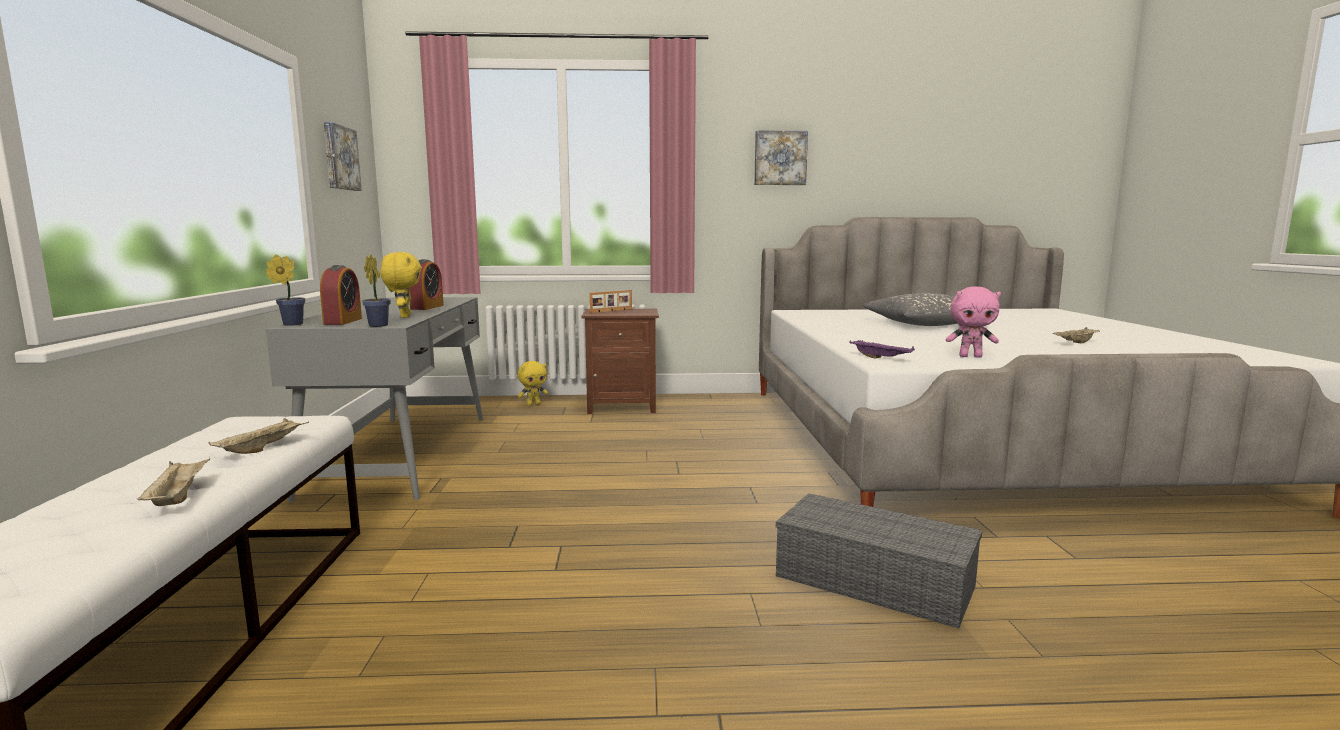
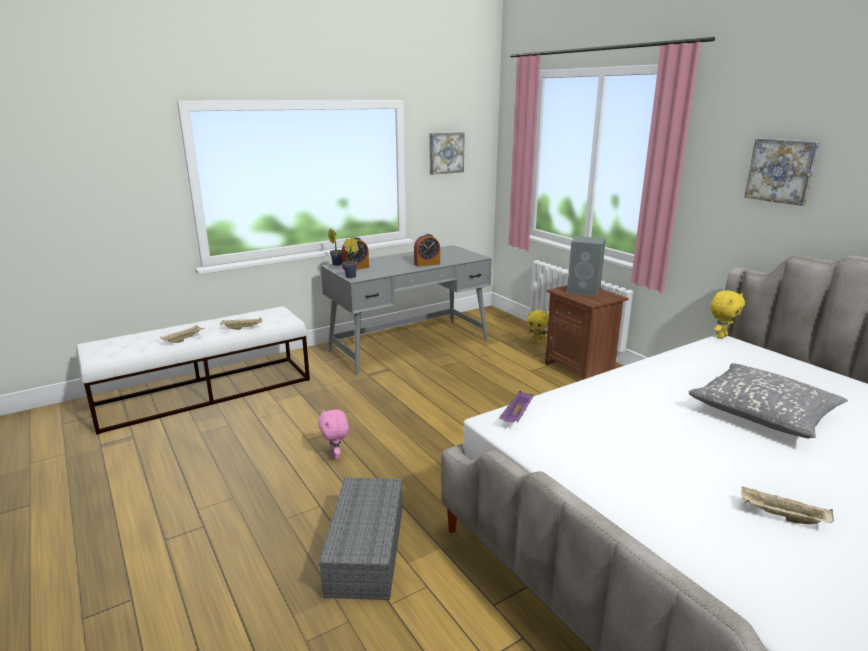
camera: 60 degrees right, 10 degrees up
(404, 316) = (386, 271): yellow plush toy -> yellow plush toy (721, 336)
(611, 311) = (584, 290): picture frame -> grey speaker
(970, 356) = (583, 455): pink plush toy -> pink plush toy (336, 455)

